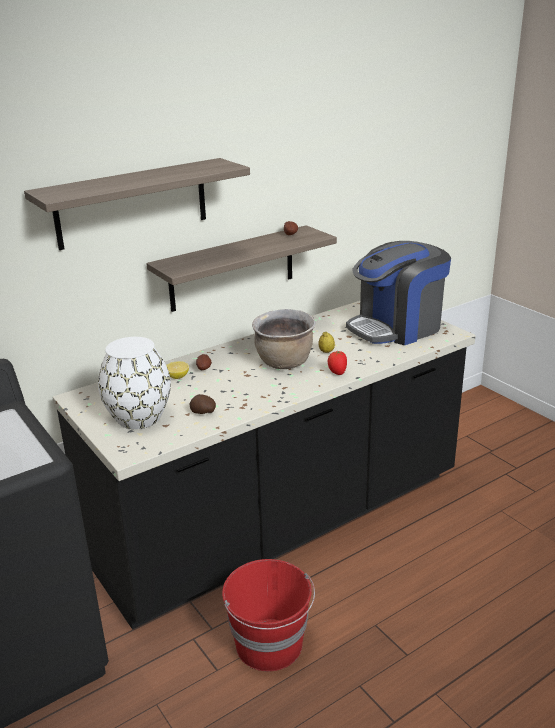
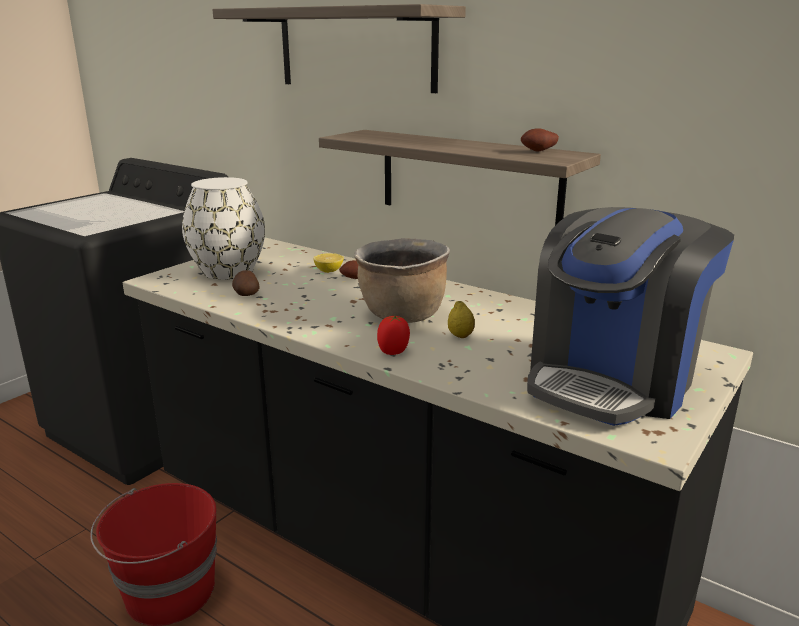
camera: 70 degrees right, 5 degrees down
(396, 327) = (613, 379): coffee machine -> coffee machine turned 90 degrees counterclockwise

